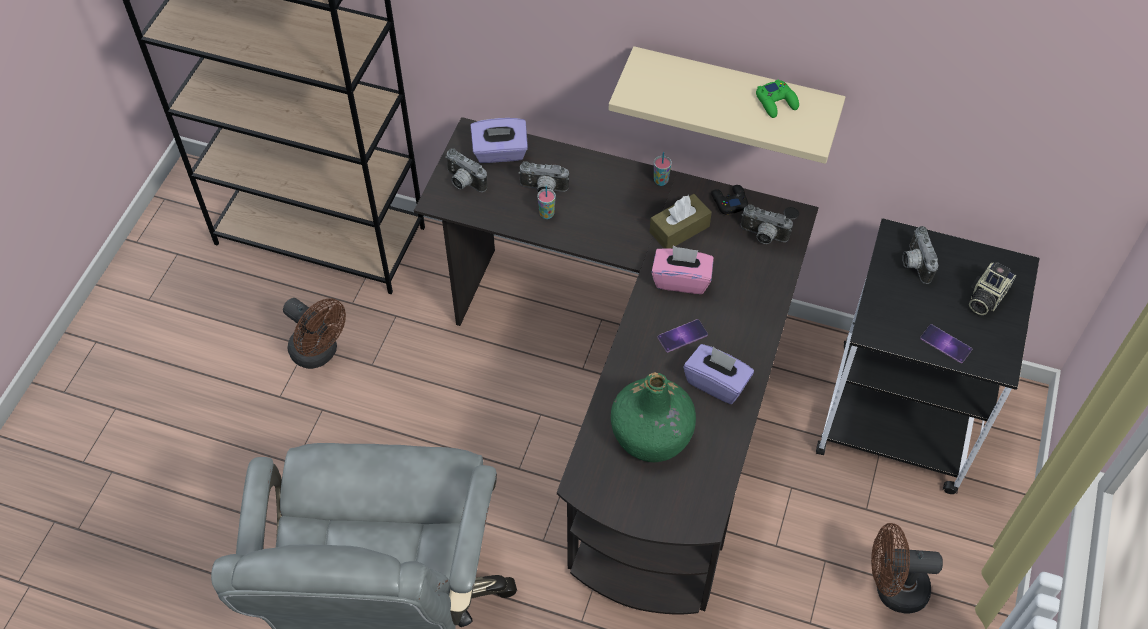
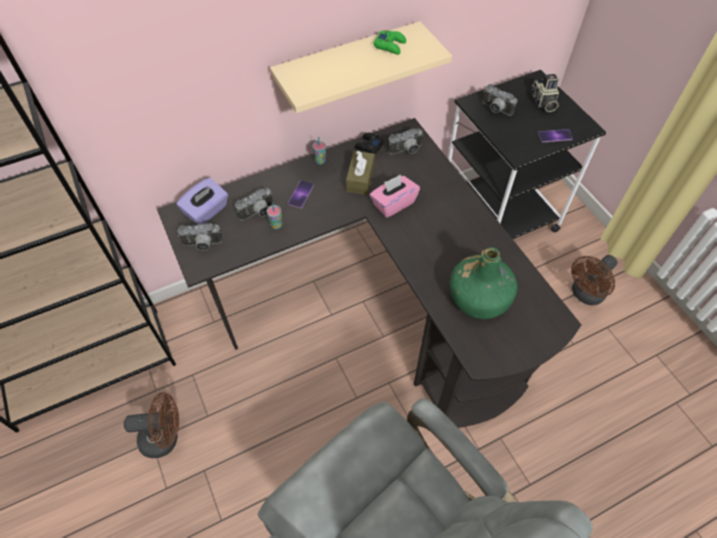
camera: 45 degrees left, 0 degrees up
(682, 336) = (430, 232): phone -> phone (301, 194)
(716, 383) = (476, 242): purple tissue box -> none

